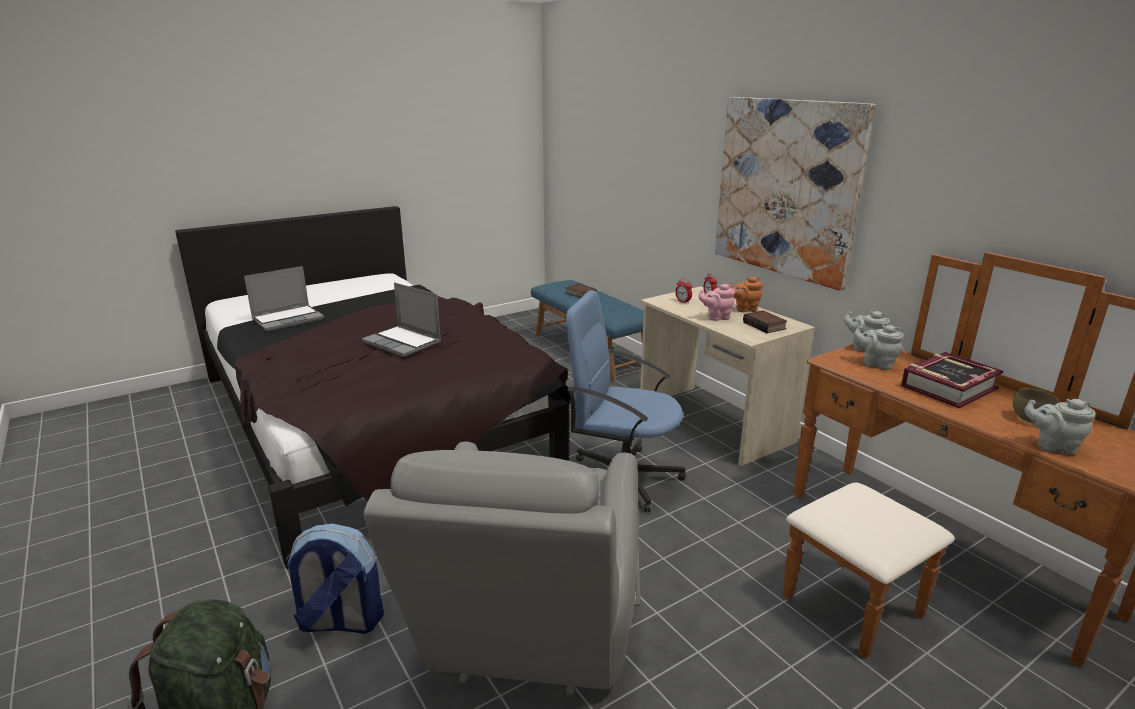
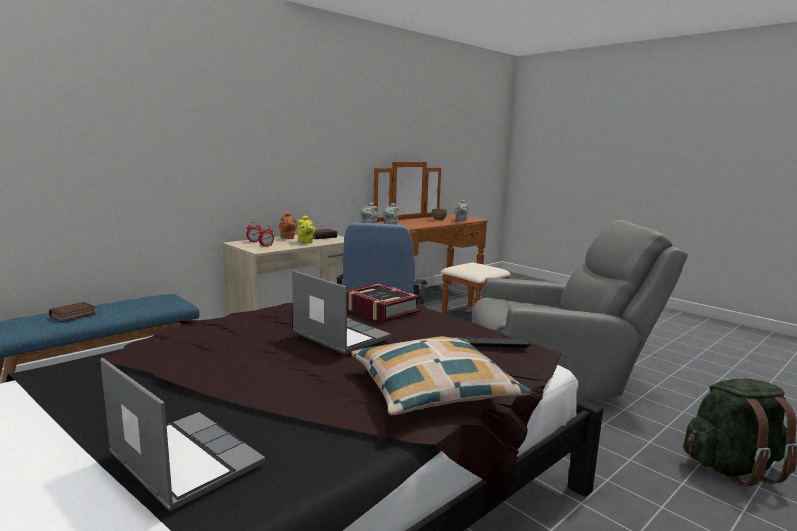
camera: 100 degrees left, 10 degrees down
(289, 366) = (433, 389): none -> pillow
(340, 622) = (613, 445): backpack -> none
(346, 395) = (486, 343): none -> keyboard
(403, 342) = (338, 336): laptop -> laptop turned 75 degrees counterclockwise
(716, 317) = (305, 242): pink teapot -> yellow teapot
(786, 188) = (283, 147): picture -> none
(948, 387) = (413, 222): book -> book (380, 309)

